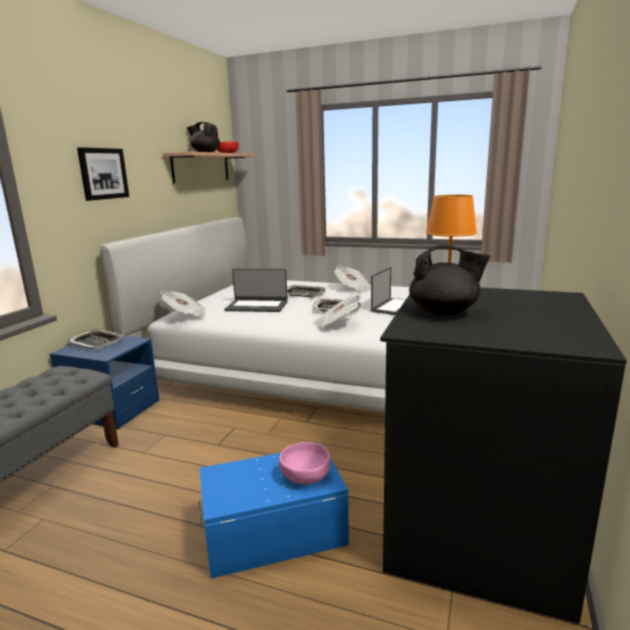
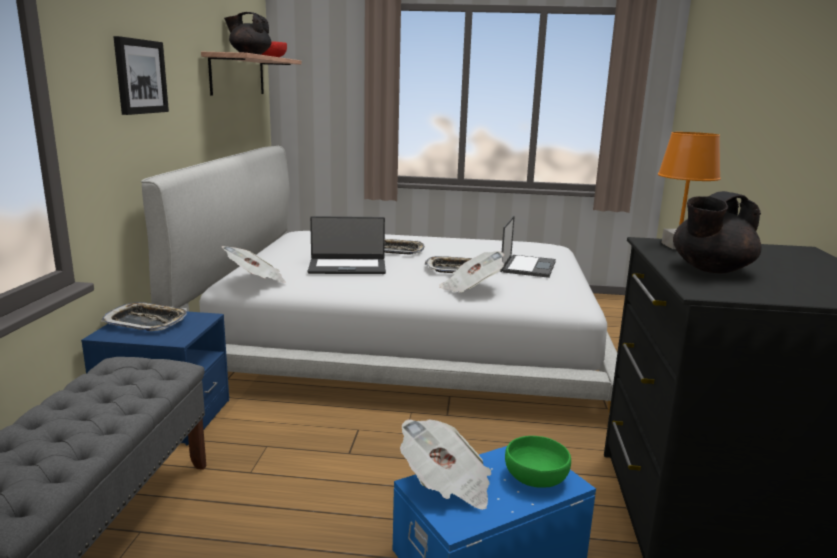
camera: 15 degrees left, 0 degrees up
(306, 476) = (536, 478): pink bowl -> green bowl
(353, 289) = (453, 243): newspaper -> newspaper (446, 485)
(444, 312) = (710, 269): black teapot -> black teapot turned 150 degrees clockwise

